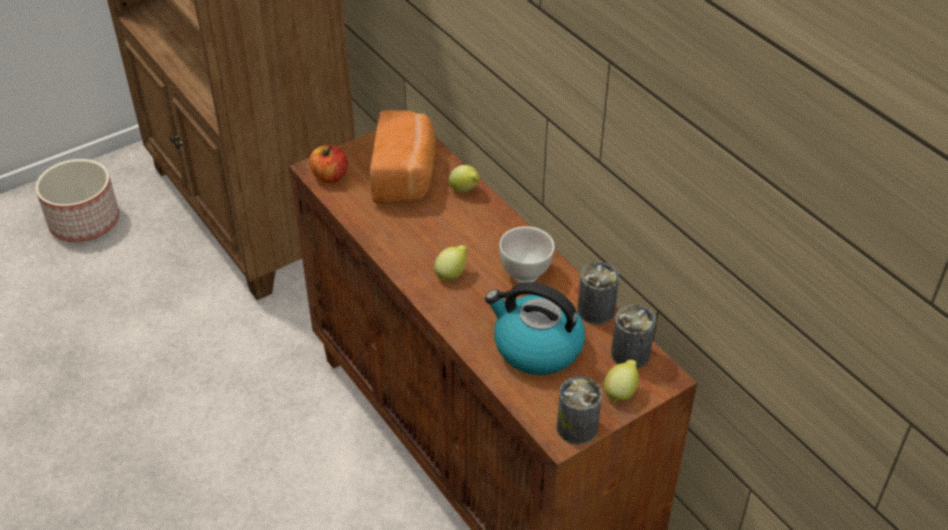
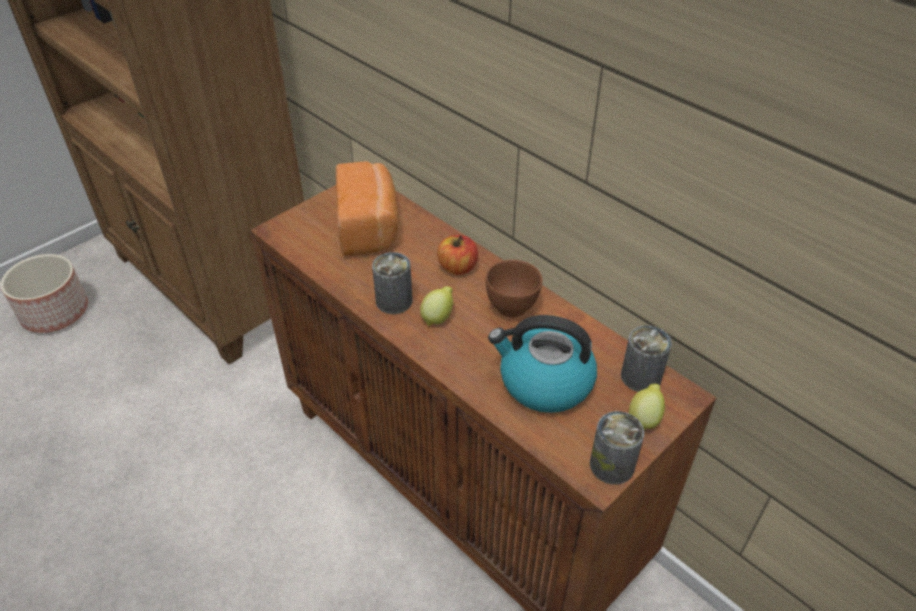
camera: 10 degrees left, 0 degrees up
(330, 176) = (293, 235): apple -> apple (457, 268)
(465, 190) = (431, 234): lemon -> none
(525, 273) = (512, 307): white bowl -> brown bowl
(596, 310) = (592, 336): can -> can (394, 301)

